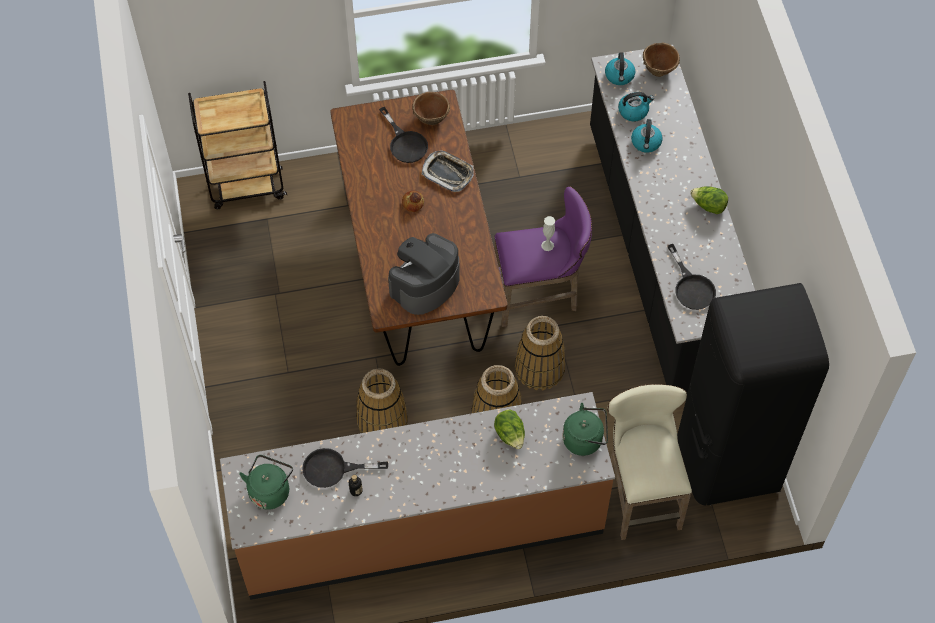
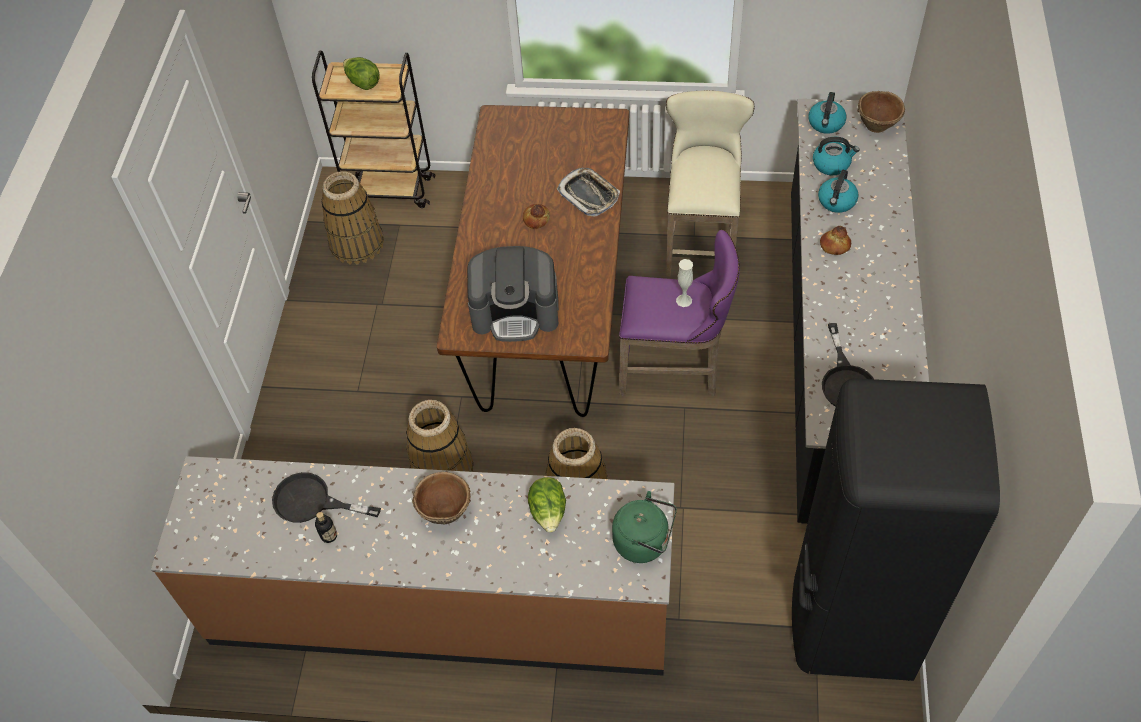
camera: 20 degrees right, 5 degrees down
(270, 490) = (226, 509): green kettle -> none
(405, 143) = (551, 154): black frying pan -> none
(424, 284) = (516, 311): coffee machine -> coffee machine turned 150 degrees counterclockwise
(431, 118) = (591, 133): brown bowl -> brown bowl (445, 510)
(539, 368) = (648, 452): basket -> basket (357, 243)
(641, 492) = (728, 634): beige stool -> beige stool (701, 239)
(654, 180) = (834, 246): none -> bread
(708, 206) = (896, 288): lettuce -> lettuce (363, 83)

